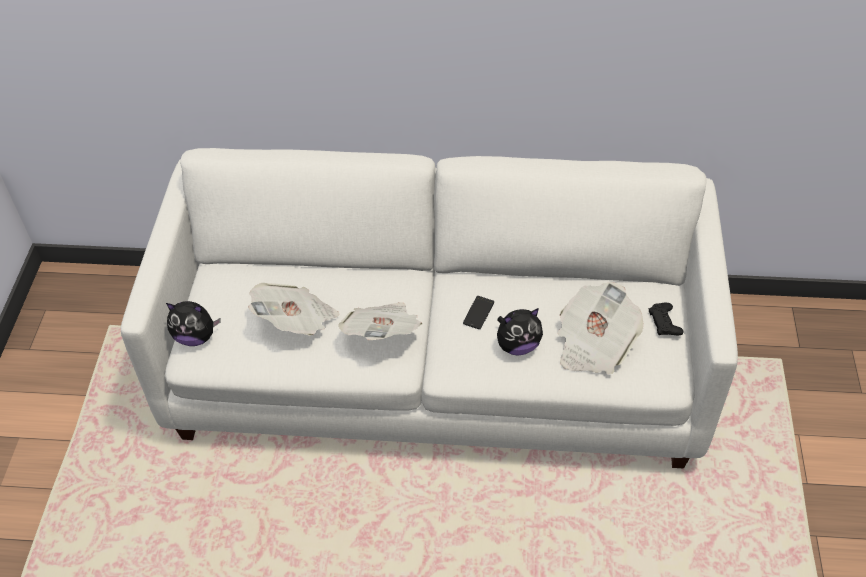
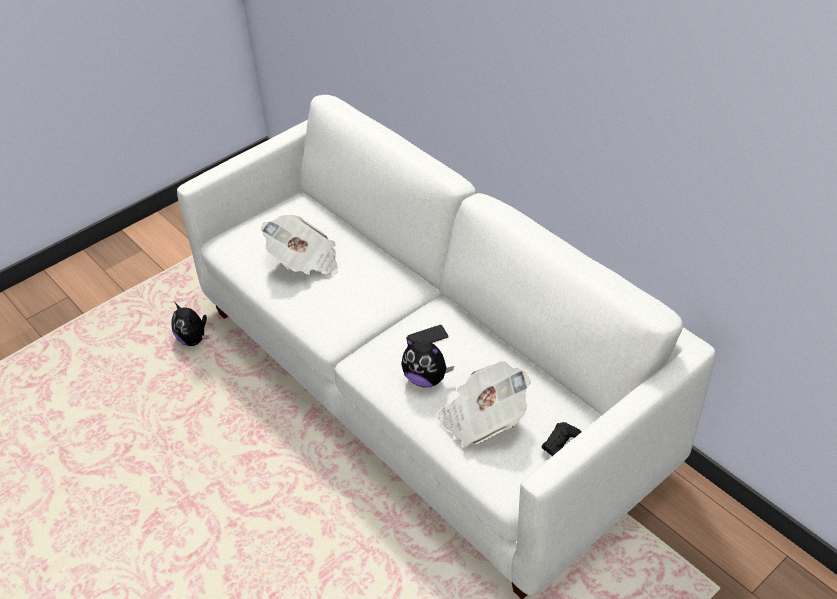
camera: 45 degrees right, 5 degrees down
(196, 337) = (239, 231): plush toy -> plush toy (194, 339)
(383, 334) = (347, 306): newspaper -> none

